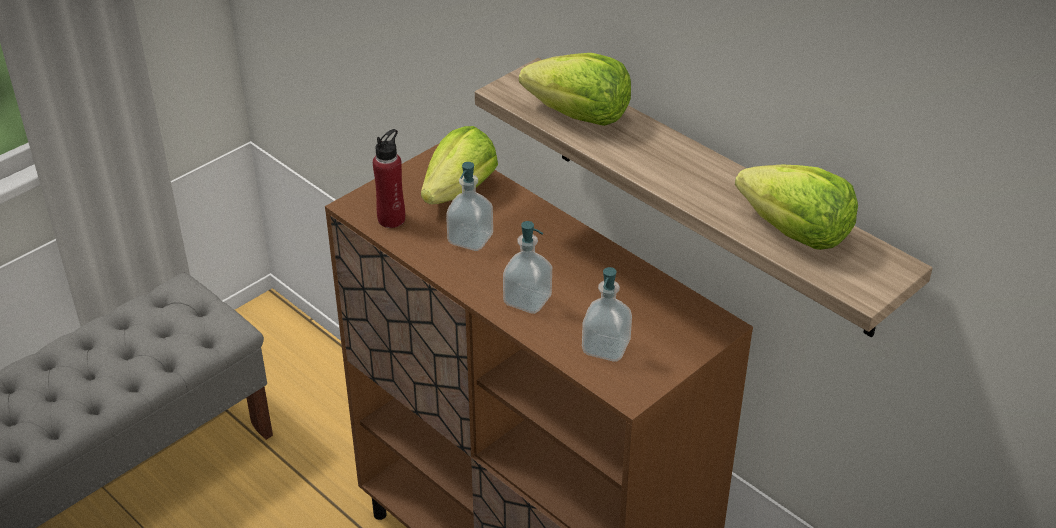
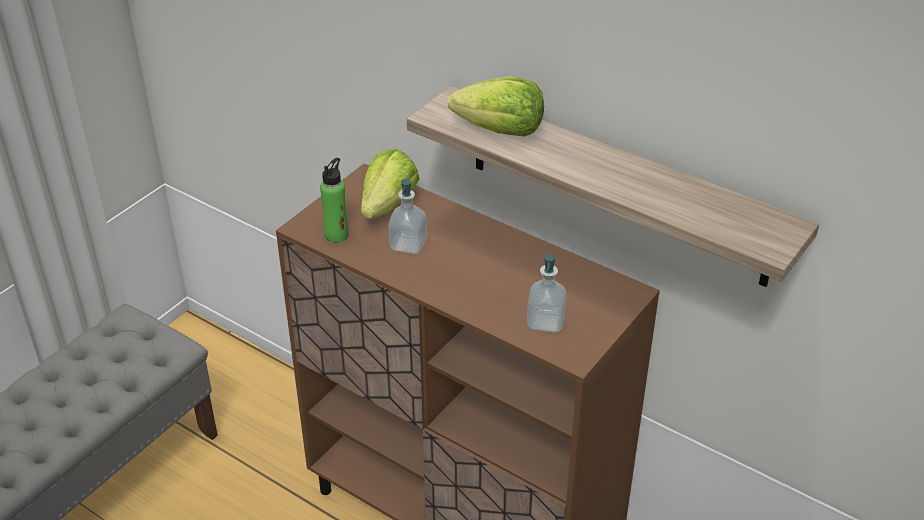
camera: 10 degrees left, 0 degrees up
(391, 219) = (336, 235): red bottle -> green bottle
(527, 300) = (470, 290): soap dispenser -> none
(794, 233) = (704, 208): lettuce -> none

